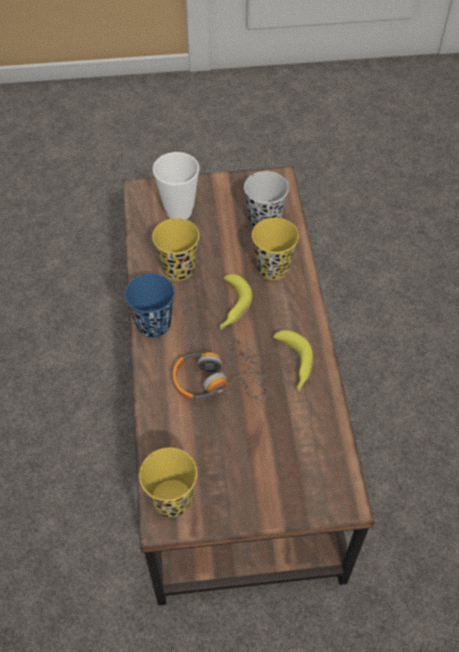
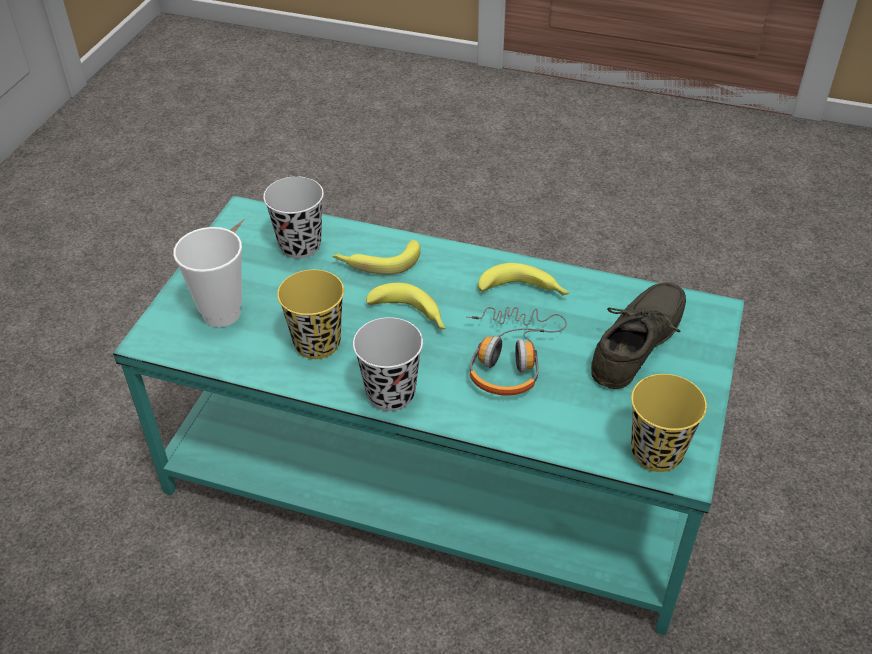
camera: 65 degrees left, 10 degrees down
(153, 324) = (390, 393): blue cup -> black cup
(227, 409) = (434, 469): brown coffee table -> turquoise coffee table
(273, 268) = (377, 262): yellow cup -> banana
(277, 460) = (642, 345): none -> grey shoe

